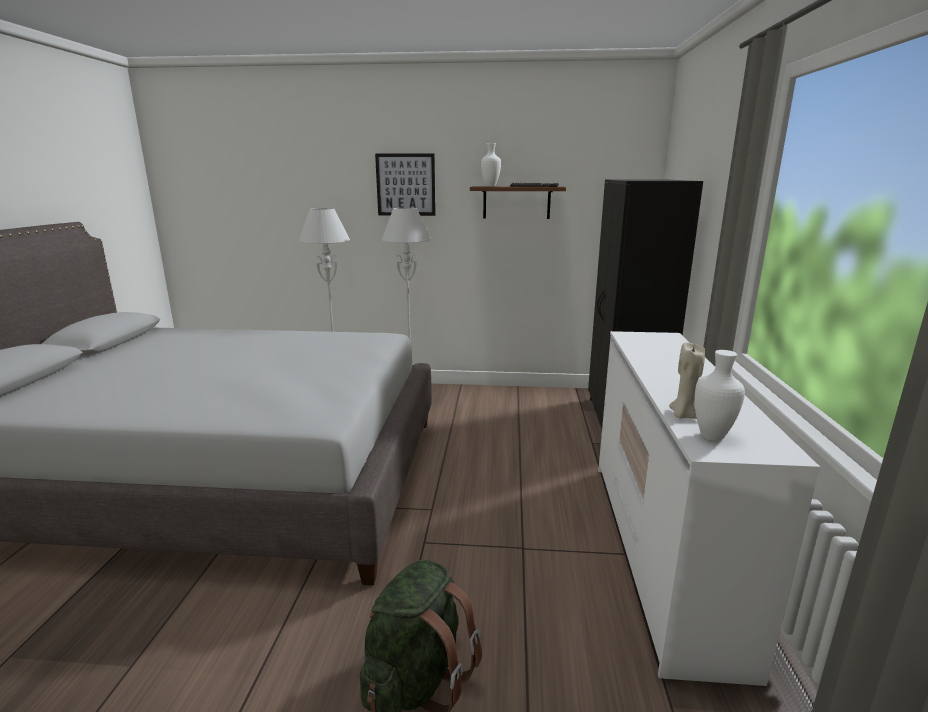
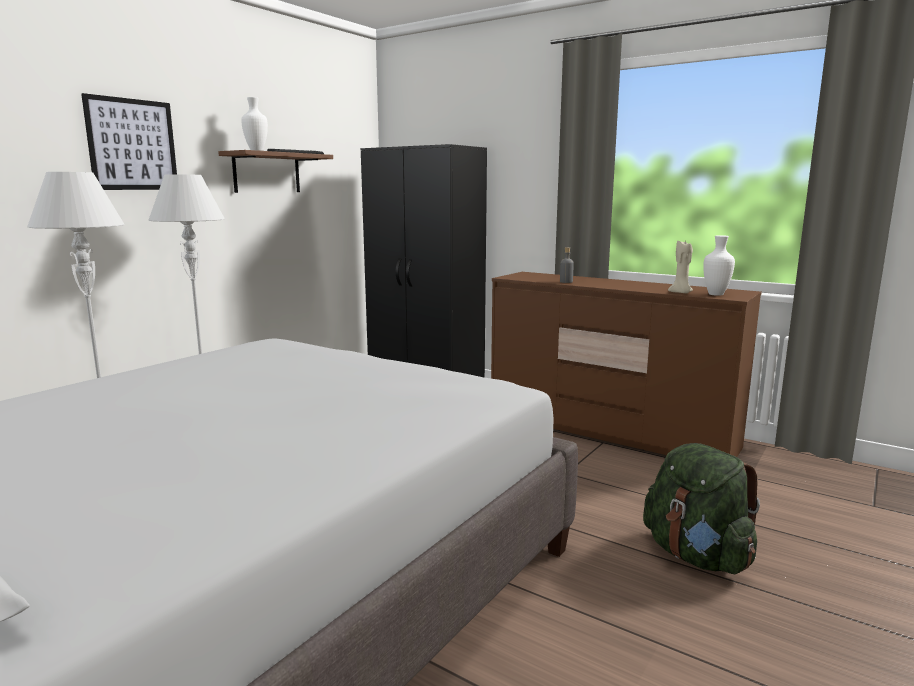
camera: 60 degrees left, 5 degrees down
(646, 357) = (566, 282): none -> grey bottle
(659, 551) = (609, 432): white dresser -> brown dresser

